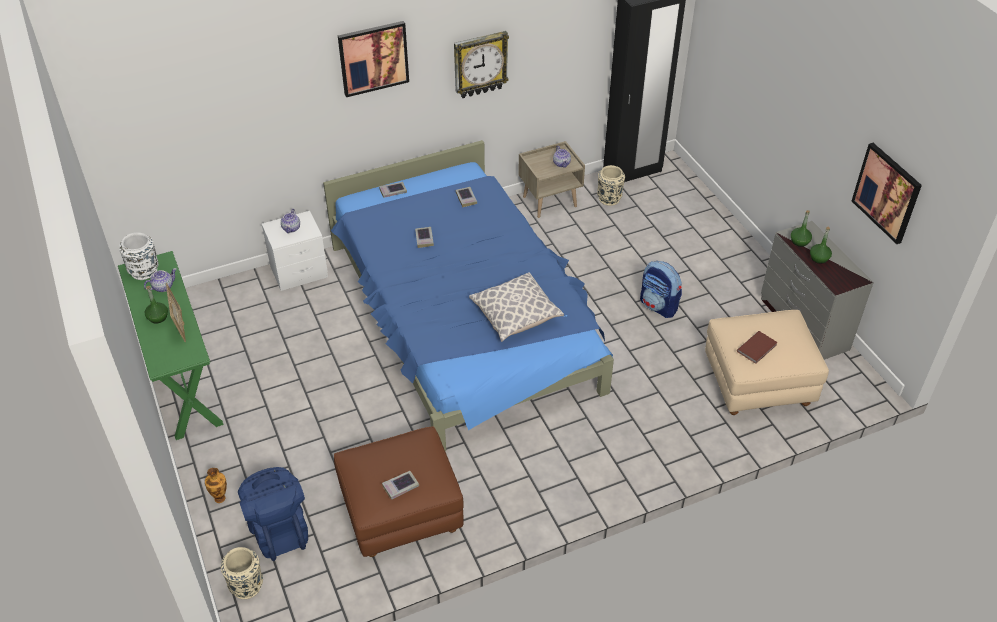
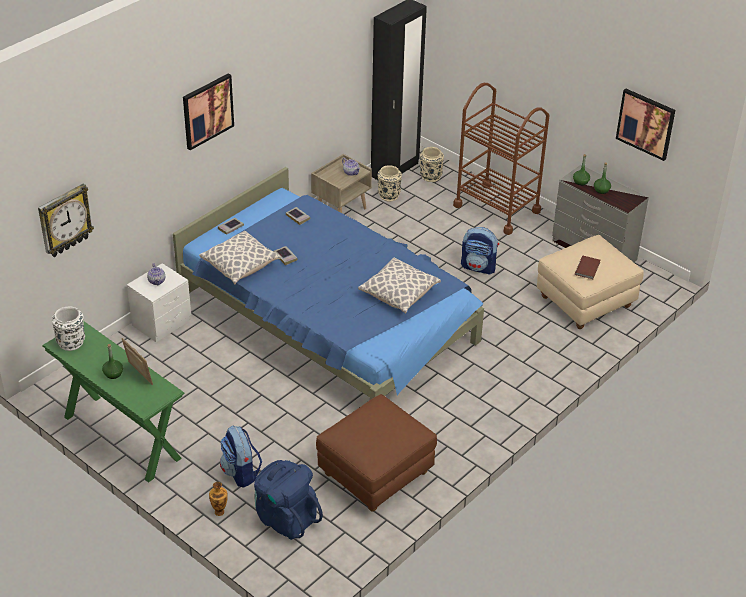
camera: 25 degrees left, 5 degrees down
(163, 287) = (98, 349): teapot -> none
(246, 585) = (287, 564): beige vase -> beige vase (430, 176)
(268, 461) = (241, 473): none -> backpack
(373, 236) = (240, 266): none -> pillow
(400, 486) = (389, 440): book -> none
(480, 64) = (281, 99): wall clock -> wall clock (64, 220)
(718, 244) = (497, 208): none -> brown cart

